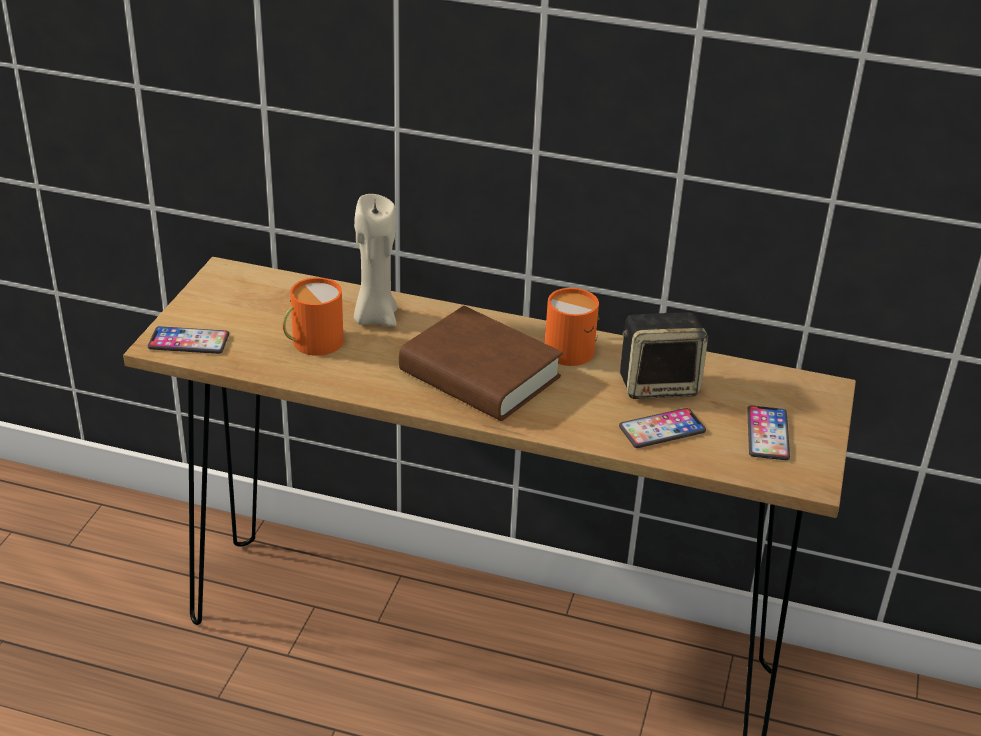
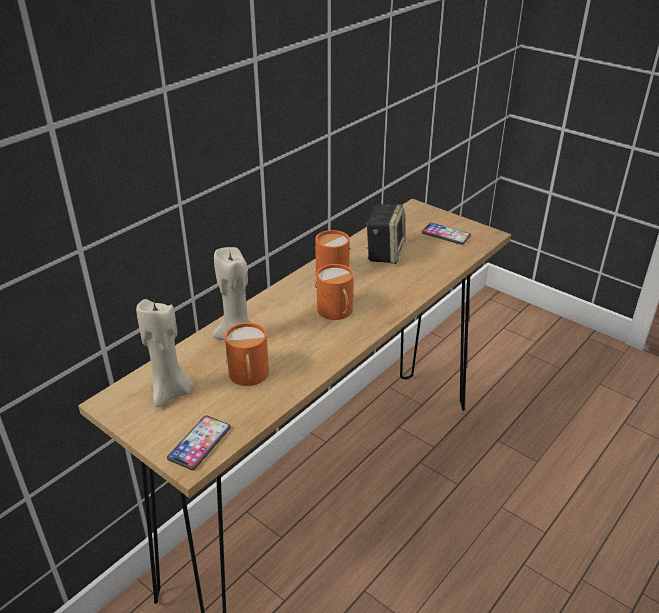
camera: 65 degrees left, 0 degrees up
(257, 301) = (171, 392): none -> beige candle
(479, 375) = (336, 311): brown book -> orange mug
(662, 429) = (426, 264): phone -> none

